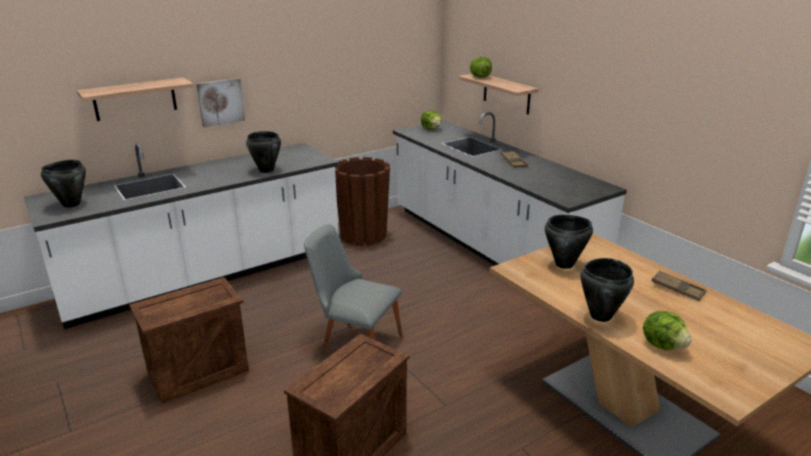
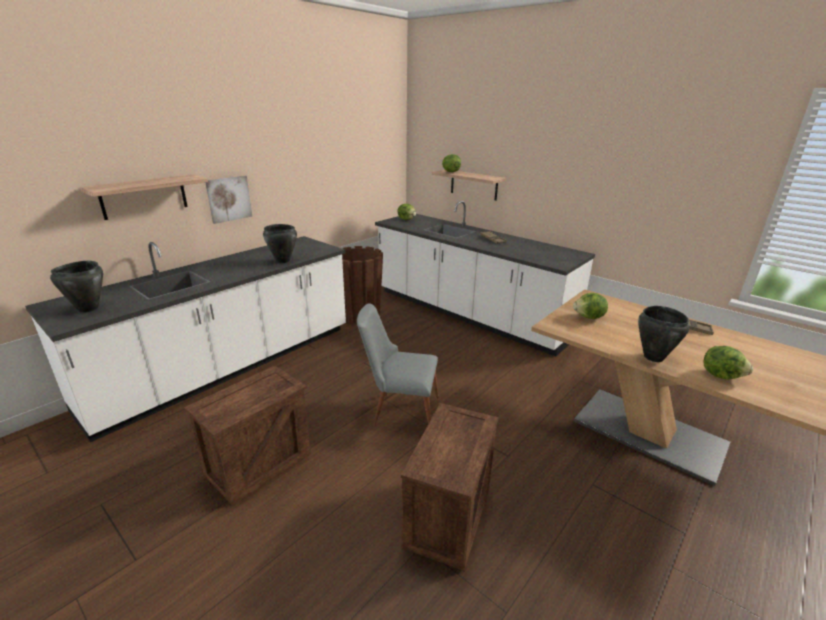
camera: 15 degrees left, 0 degrees up
(564, 264) = (589, 317): black cooking pot -> lettuce

